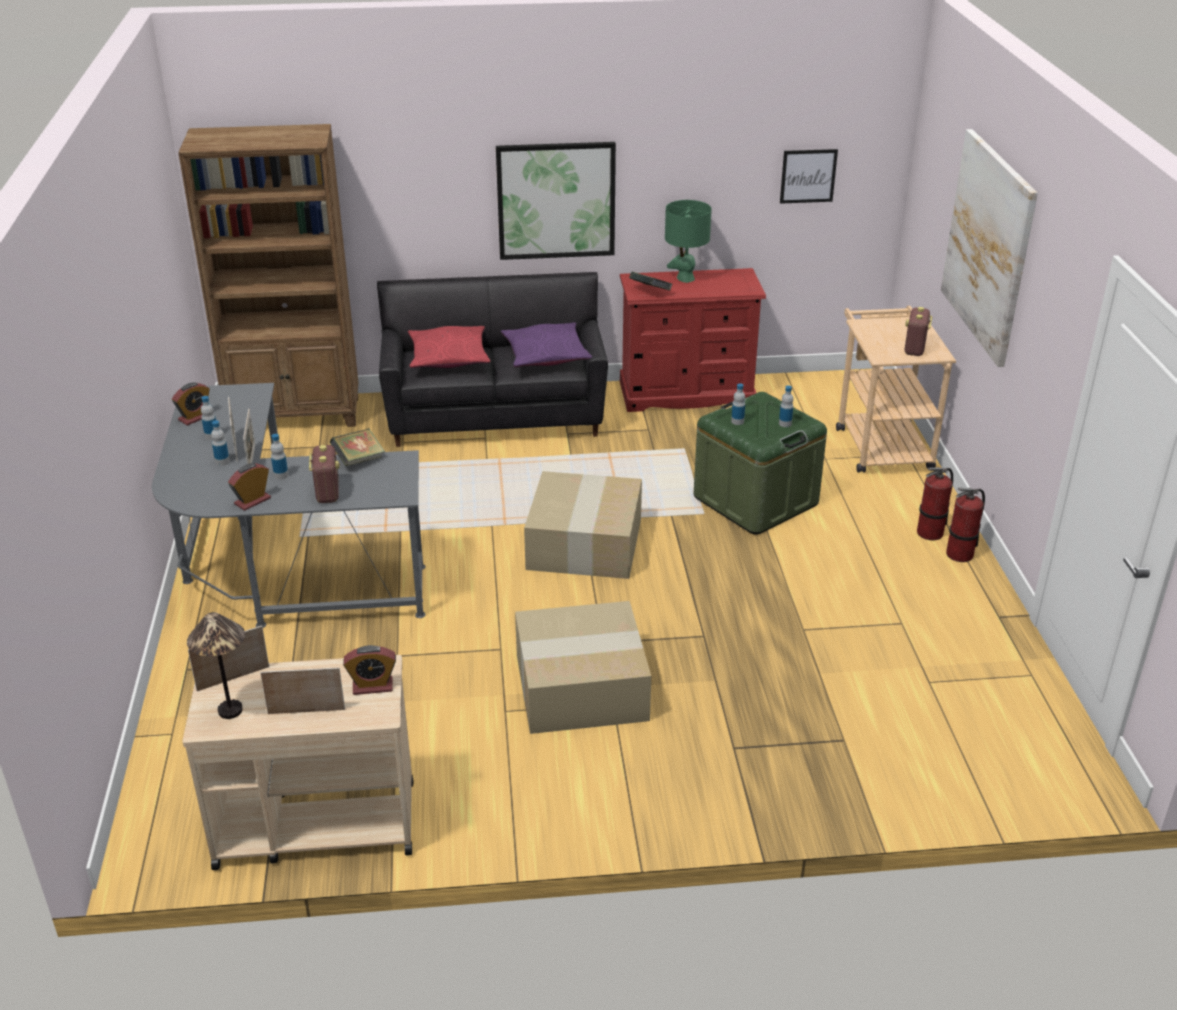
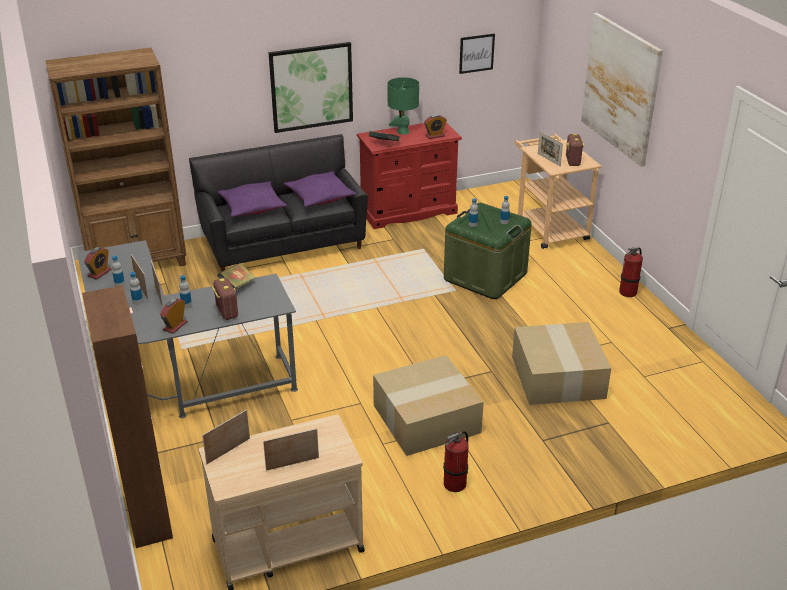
camera: 15 degrees left, 0 degrees up
(159, 748) = (148, 514): none -> brown cabinet
(230, 711) = (238, 473): table lamp -> none
(372, 686) = (329, 438): alarm clock -> alarm clock (435, 136)
(448, 357) = (252, 206): red pillow -> purple pillow
(586, 545) = (386, 323): cardboard box -> cardboard box (559, 378)
(879, 342) = (549, 160): none -> picture frame
(930, 533) = (604, 281): fire extinguisher -> fire extinguisher (455, 484)

